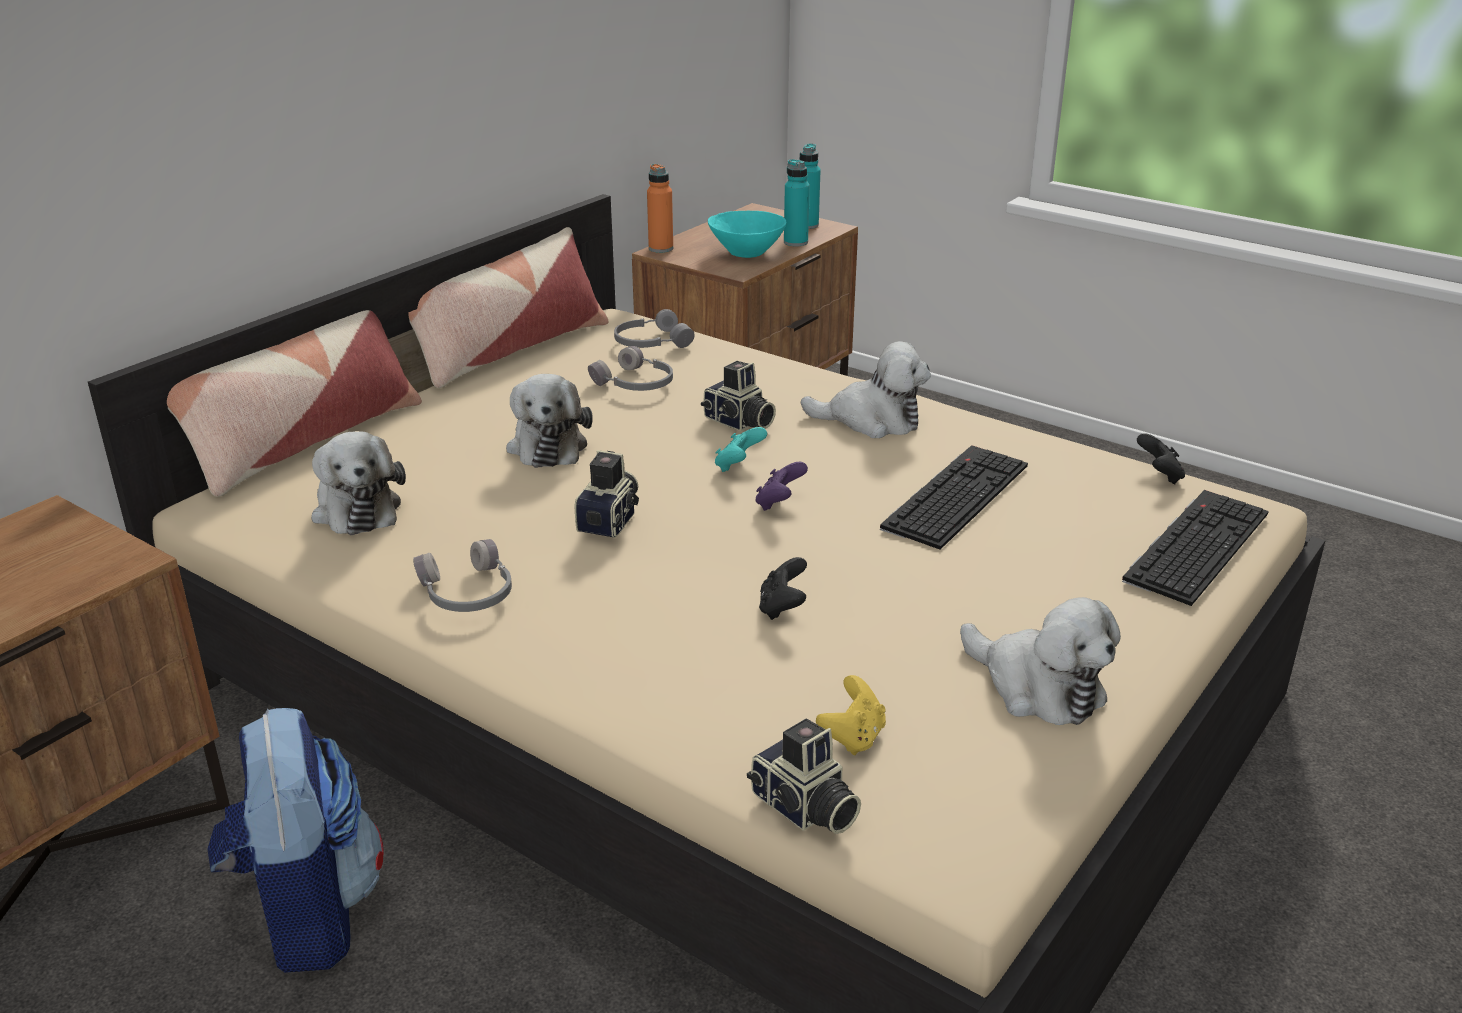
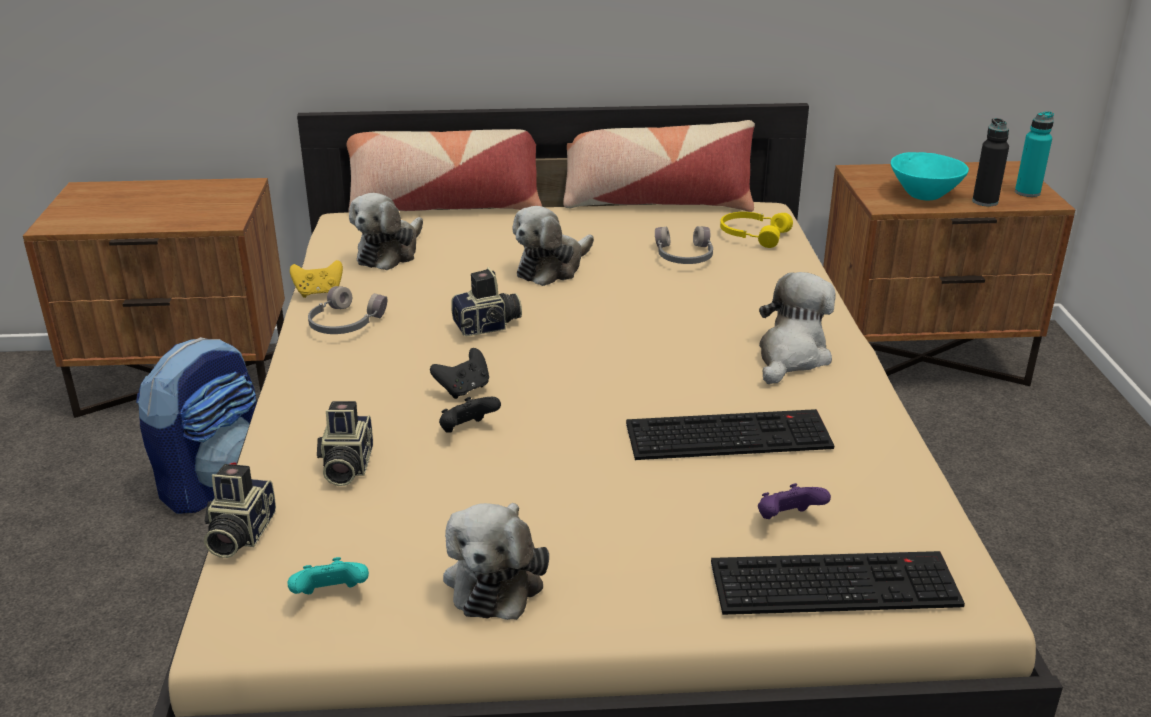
camera: 50 degrees right, 0 degrees up
(651, 342) = (753, 235): grey headphones -> yellow headphones
(661, 248) = (863, 169): orange bottle -> none
(738, 422) = (695, 311): camera -> camera (345, 466)
(738, 466) = (629, 336): turquoise game controller -> turquoise game controller (331, 596)
(779, 503) = (600, 372): purple game controller -> purple game controller (787, 520)
(795, 242) = (985, 202): turquoise bottle -> black bottle
(853, 737) = (339, 521): yellow game controller -> yellow game controller (319, 293)
(872, 420) = (791, 357): plush toy -> plush toy turned 120 degrees counterclockwise
(1159, 476) = (937, 521): black game controller -> black game controller (464, 389)

